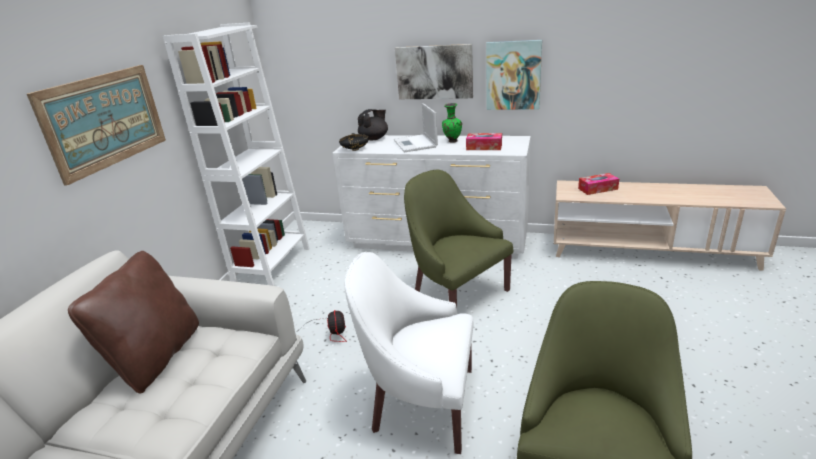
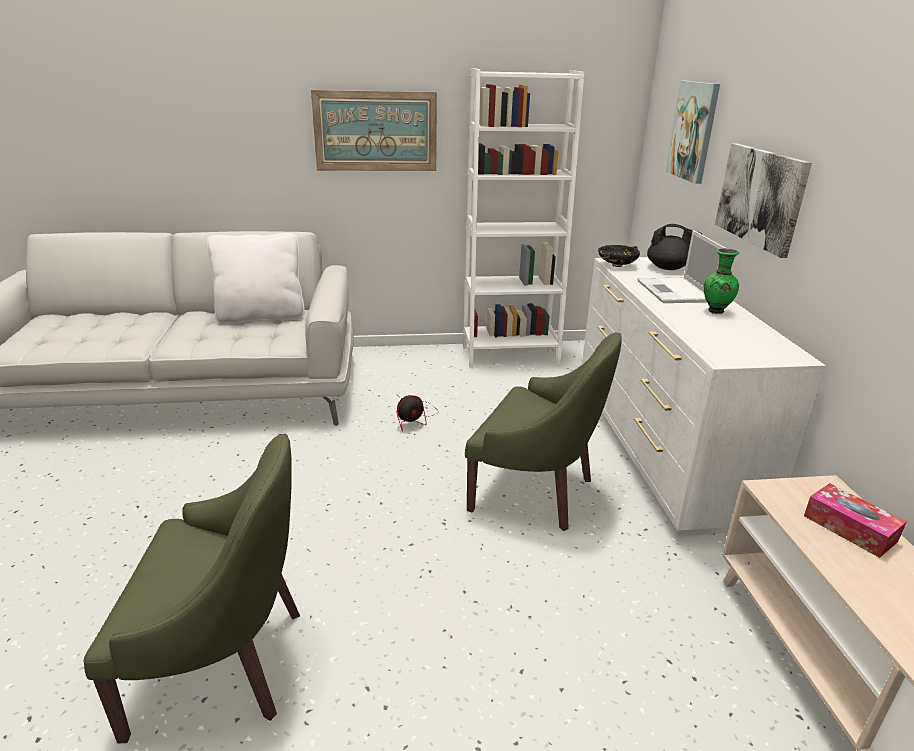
camera: 65 degrees right, 0 degrees up
(156, 358) = (261, 316): brown pillow -> white pillow
(415, 144) = (675, 291): laptop -> laptop turned 60 degrees counterclockwise
(421, 403) = (322, 502): white armchair -> none
(457, 295) = (535, 491): green armchair -> green armchair turned 90 degrees clockwise
(484, 147) = (715, 334): tissue box -> none
(513, 75) = (844, 241): picture -> picture (693, 131)

